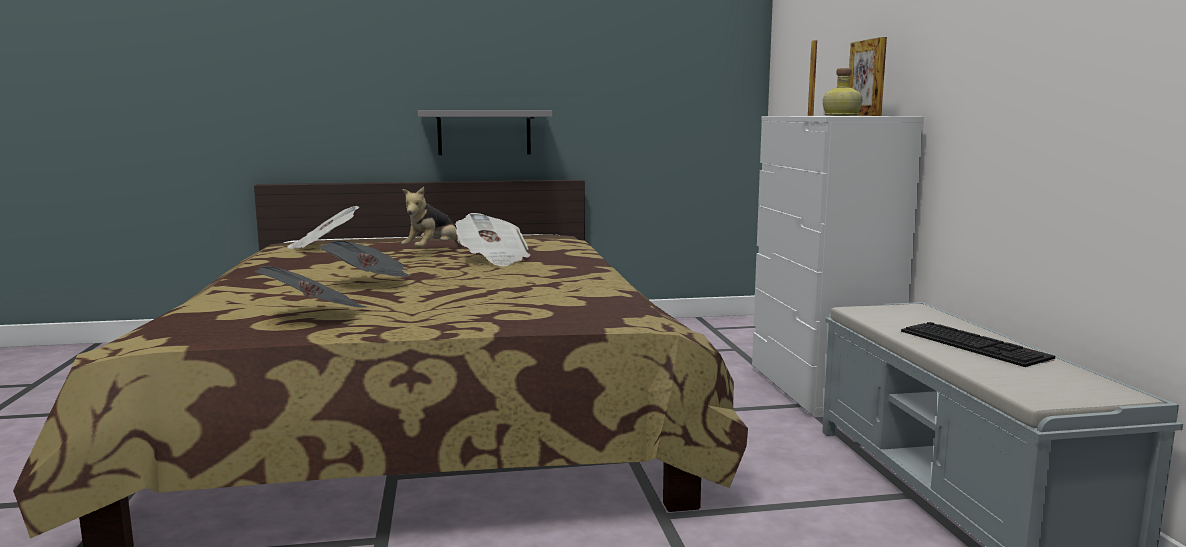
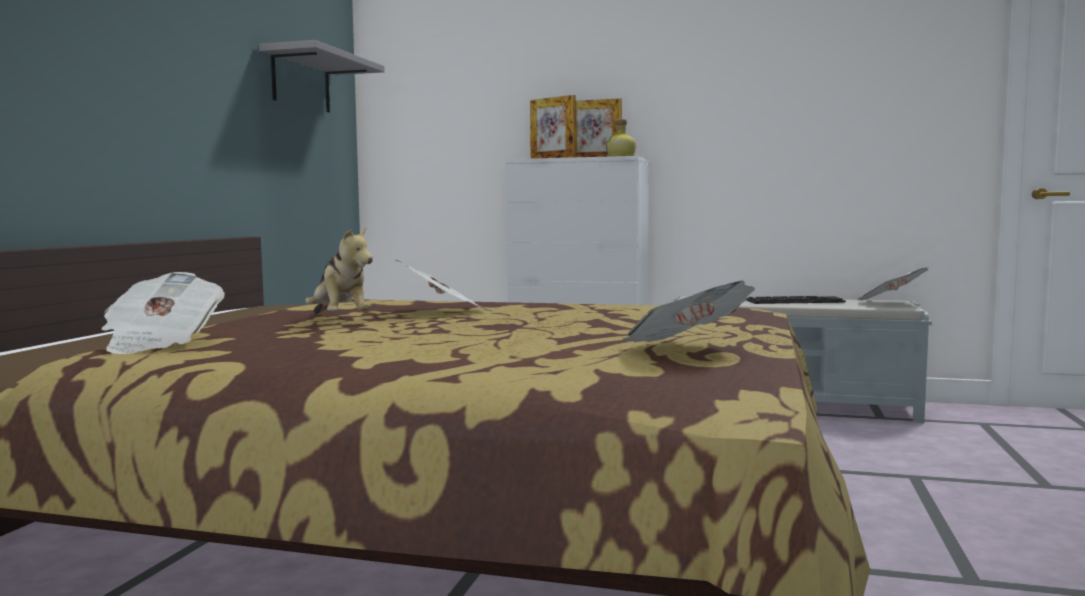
camera: 65 degrees left, 5 degrees down
(370, 283) = (522, 336): newspaper -> newspaper (890, 303)
(484, 132) = (152, 171): grey shelf -> grey shelf (301, 82)

